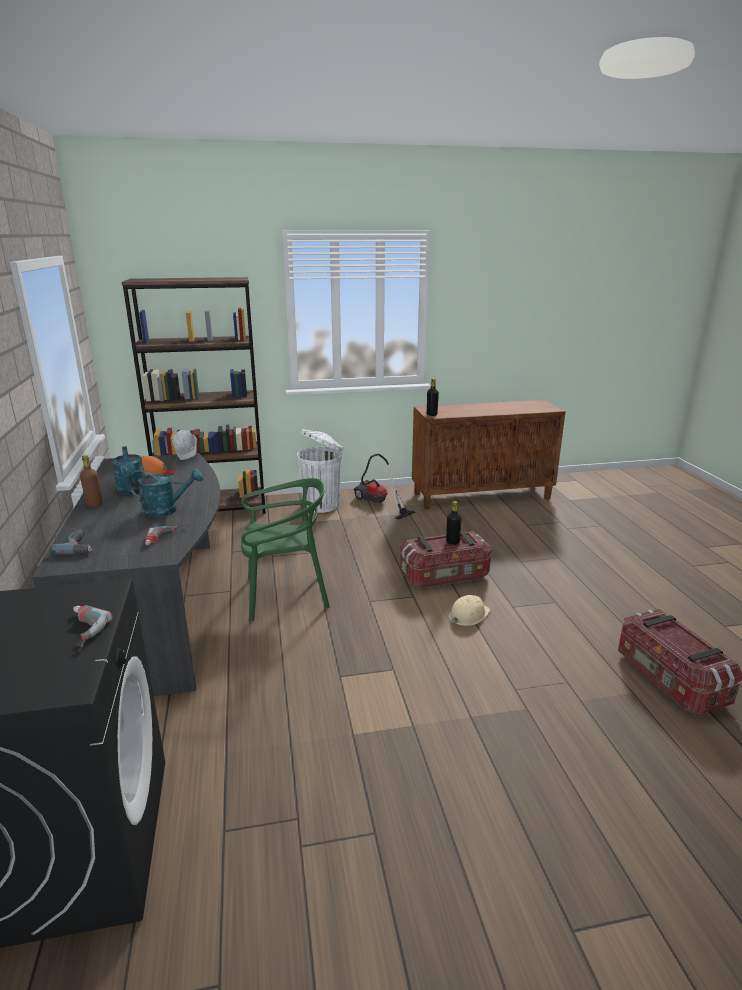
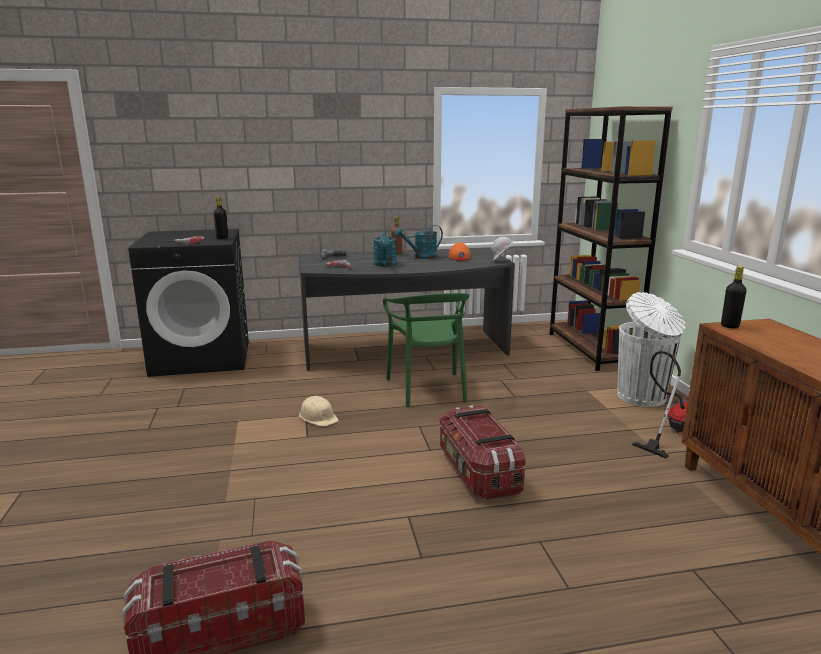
camera: 90 degrees right, 5 degrees down
(452, 542) = (487, 434): black bottle -> black bottle (222, 238)
(468, 615) = (391, 482): beige hard hat -> beige hard hat (318, 417)

